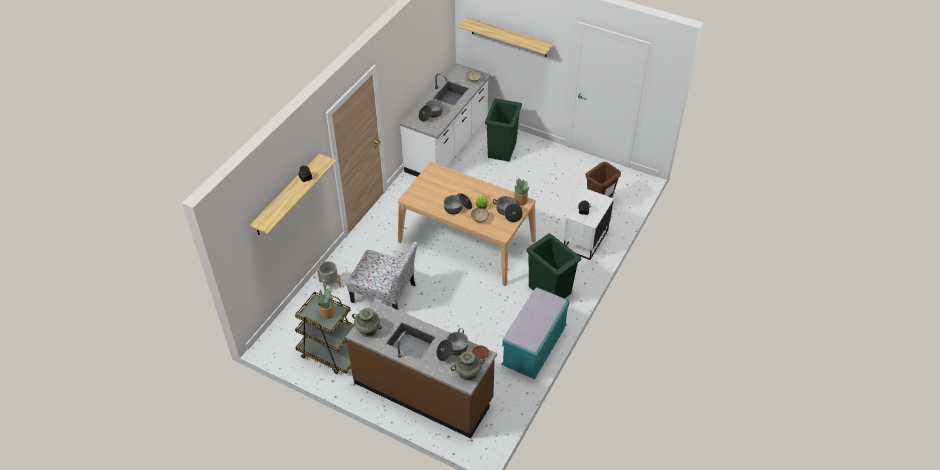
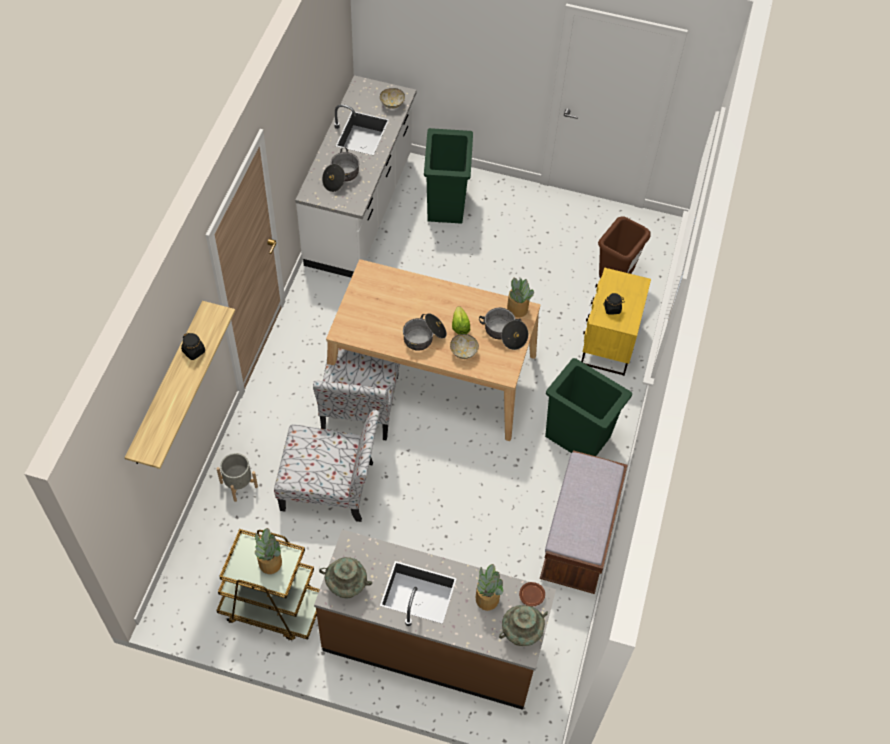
camera: 15 degrees left, 10 degrees up
(416, 252) = (359, 405): none -> chair
(452, 350) = (487, 597): cooking pot -> potted plant
(509, 37) = (446, 33): shelf -> none
(534, 347) = (579, 538): turquoise bench -> brown bench
(585, 240) = (608, 342): white nightstand -> yellow nightstand

